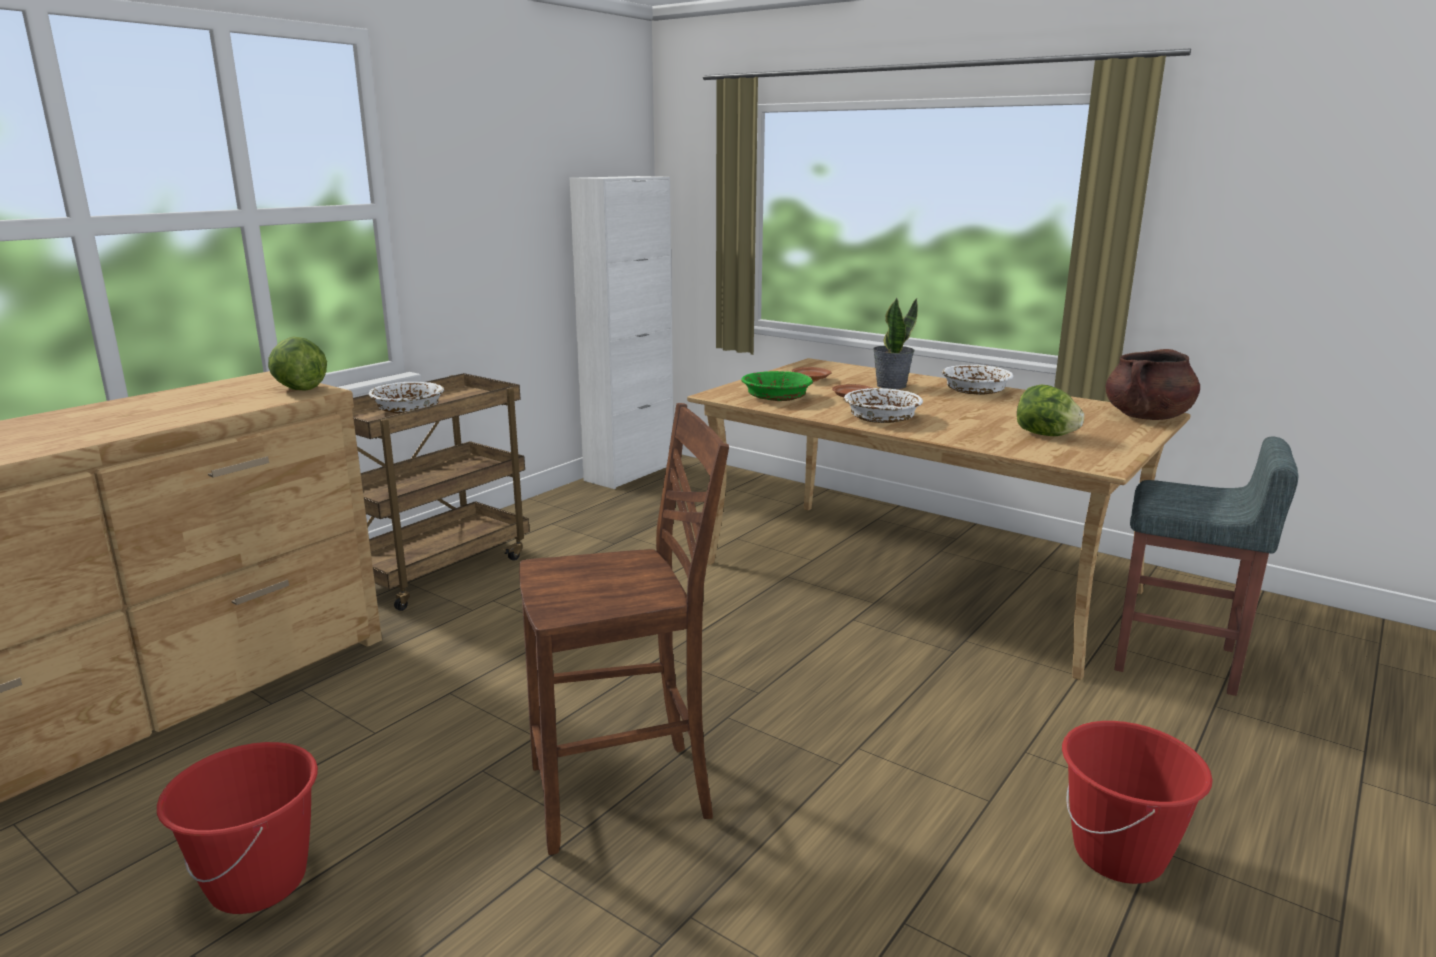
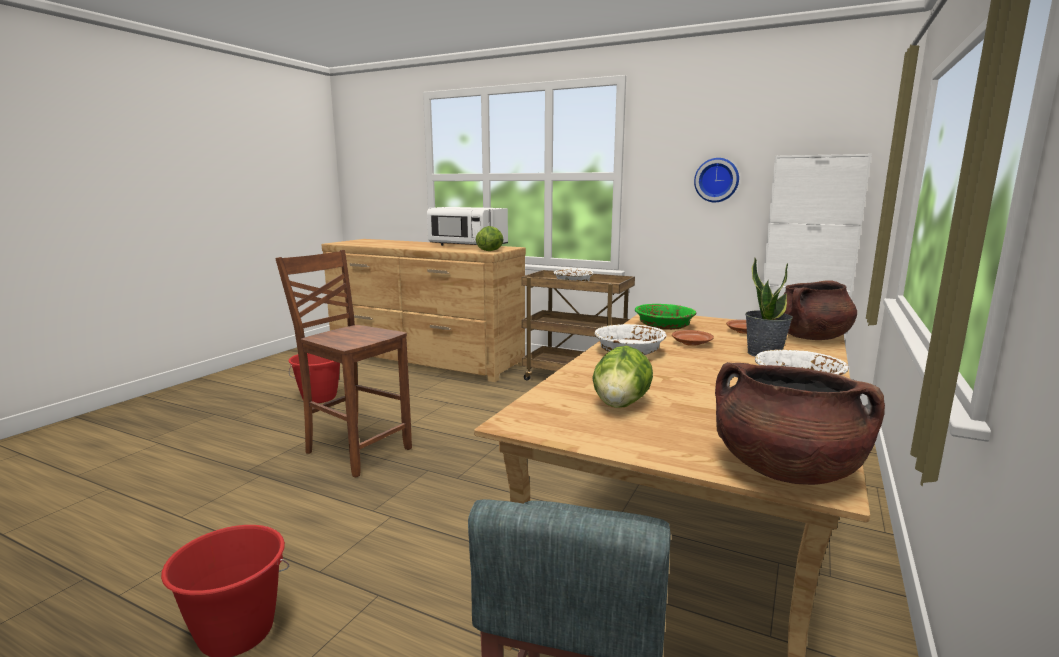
camera: 80 degrees right, 5 degrees down
(163, 400) = (466, 246): none -> white microwave
(510, 210) = (717, 180): none -> wall clock
(625, 794) = (356, 450): brown chair -> brown chair turned 150 degrees clockwise
(837, 368) = (811, 338): none -> brown cooking pot

